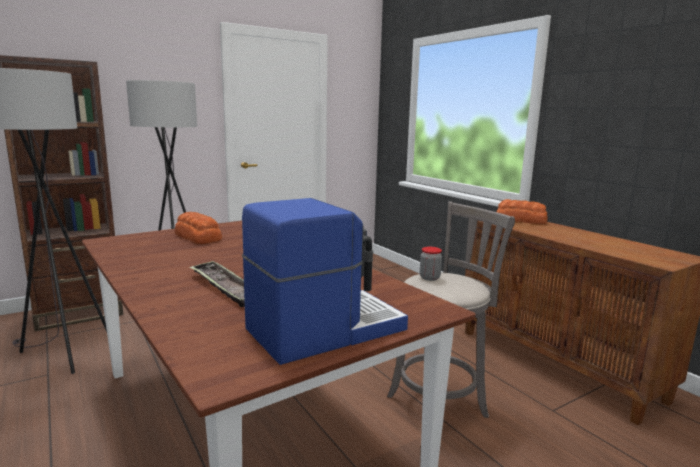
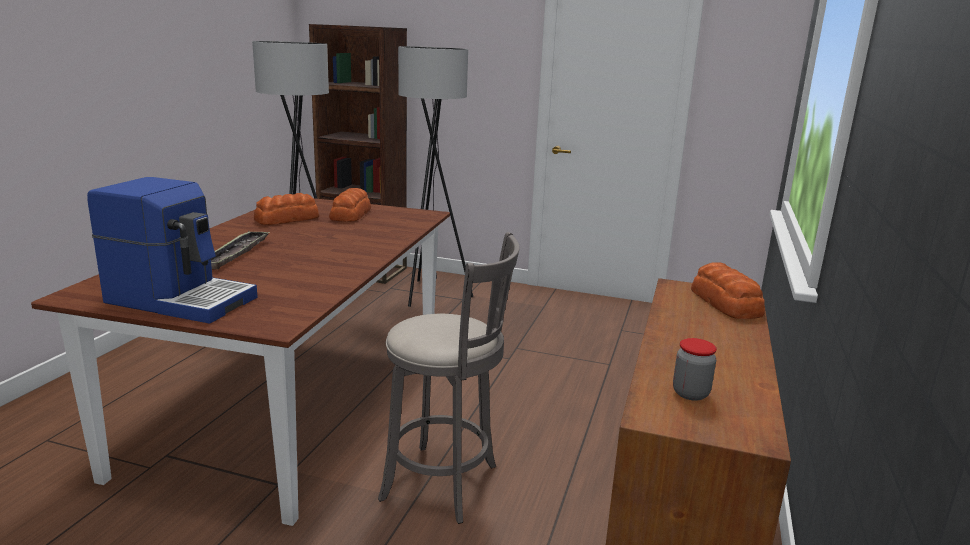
camera: 50 degrees right, 5 degrees up
(160, 253) = (288, 219): none -> bread
(429, 278) = (441, 319): jar -> jar (690, 393)

